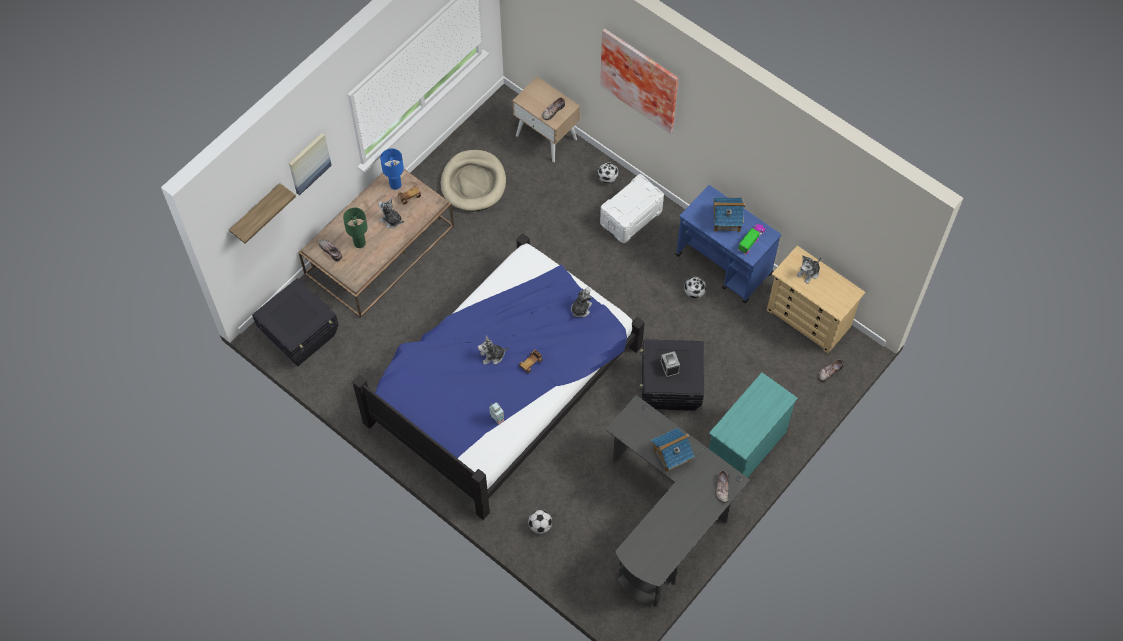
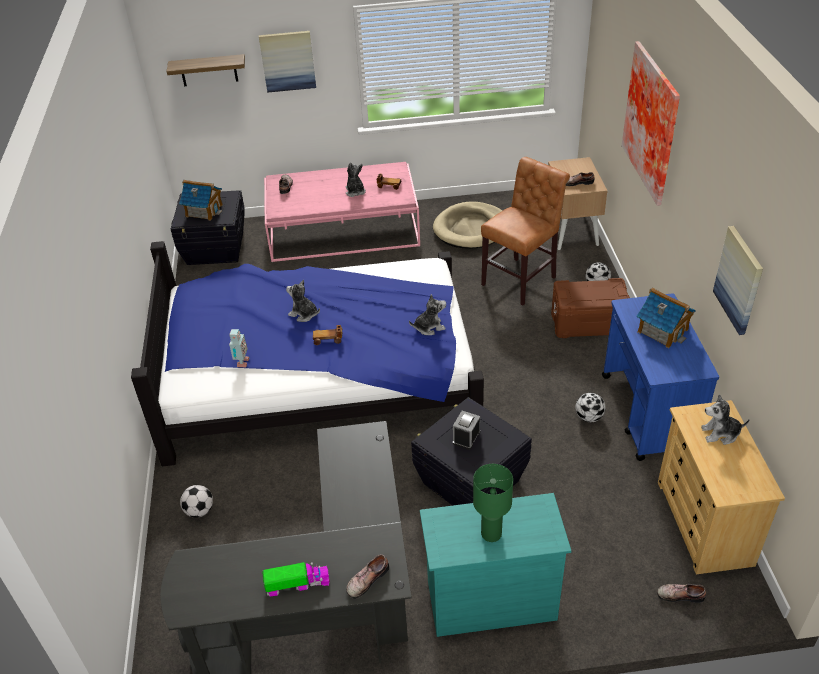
camera: 45 degrees right, 20 degrees down
(359, 243) = (312, 192): green table lamp -> green table lamp (490, 533)
(379, 250) = (342, 230): brown coffee table -> pink coffee table
(395, 184) = (388, 174): blue table lamp -> none
(554, 208) = (521, 279): none -> brown chair
(630, 217) = (588, 322): white storage box -> brown storage box
(671, 455) = (352, 502): toy house -> toy house (204, 210)
(751, 240) = (673, 362): toy truck -> toy truck (297, 583)
(782, 185) = (739, 280): none -> picture

